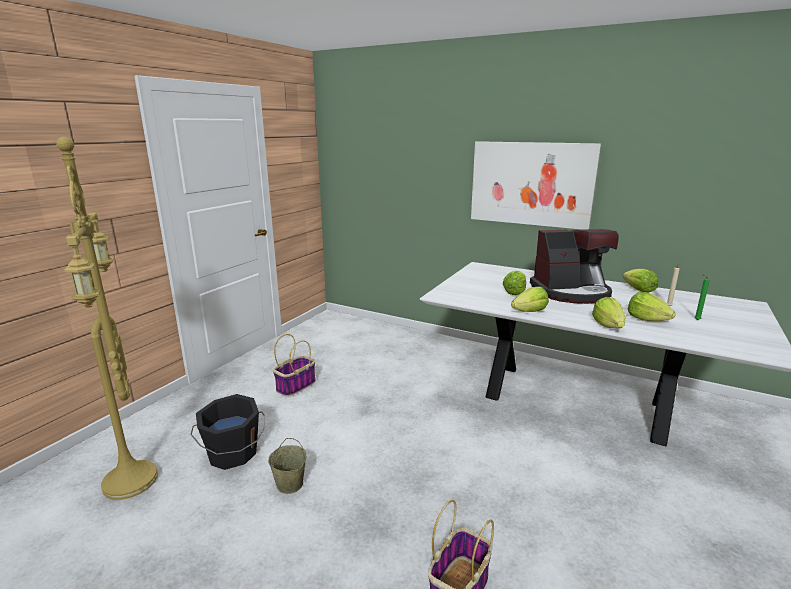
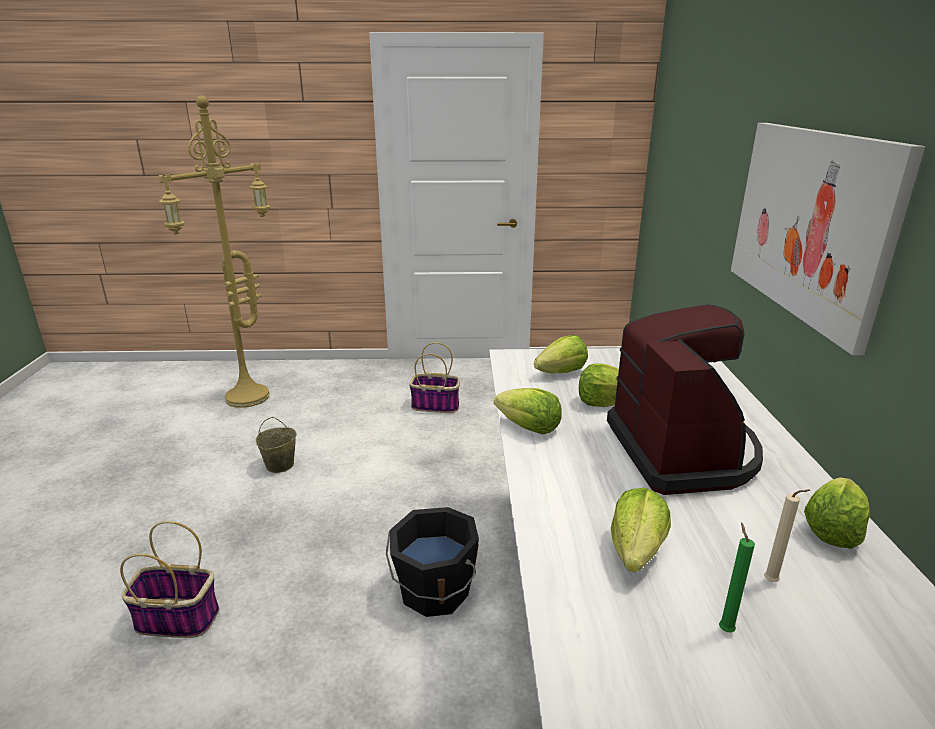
camera: 60 degrees right, 5 degrees up
(233, 454) = (304, 421): black bucket -> black bucket (434, 592)
(571, 292) = (682, 451): coffee machine -> coffee machine turned 150 degrees counterclockwise
(608, 326) = (545, 507): lettuce -> lettuce (561, 372)

